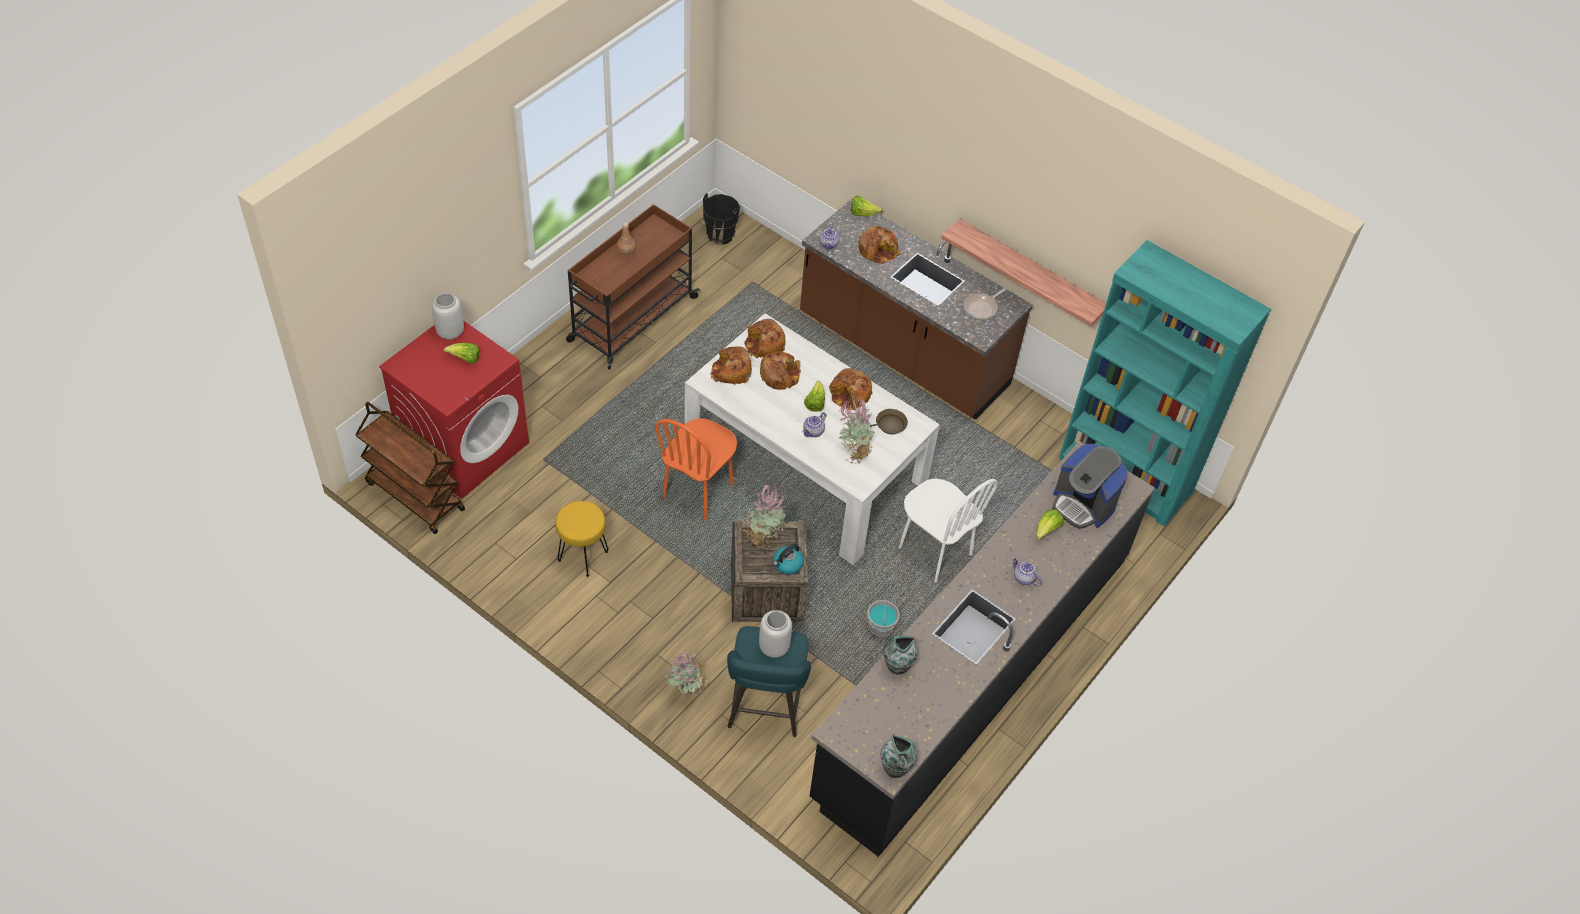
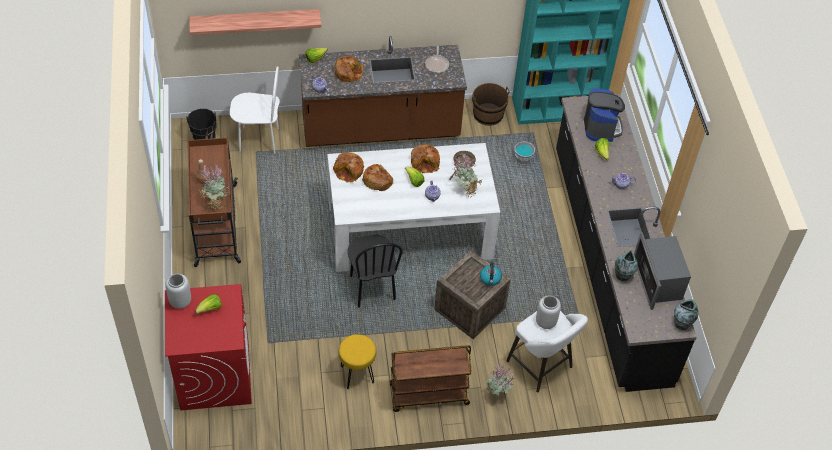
camera: 45 degrees left, 0 degrees up
(414, 496) = (222, 426): brown cart -> brown cart (428, 395)
(698, 491) = (372, 288): orange chair -> black chair
(731, 371) = (351, 199): bread -> none
(763, 537) = (462, 276): potted plant -> potted plant (215, 203)
(765, 708) = (541, 367): turquoise stool -> white stool
(881, 627) = (543, 278): grey bucket -> grey bucket (523, 160)
(929, 704) = (658, 281): none -> microwave
(934, 551) = (520, 219): white chair -> white chair (259, 139)
(1030, 272) = (449, 25): shelf -> shelf (255, 21)
(1037, 423) = (488, 114): none -> brown bucket
(1083, 504) = (601, 127): coffee machine -> coffee machine turned 90 degrees counterclockwise

